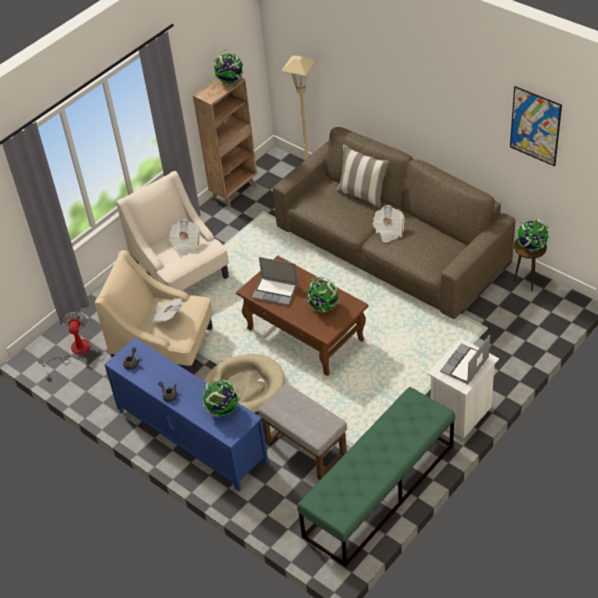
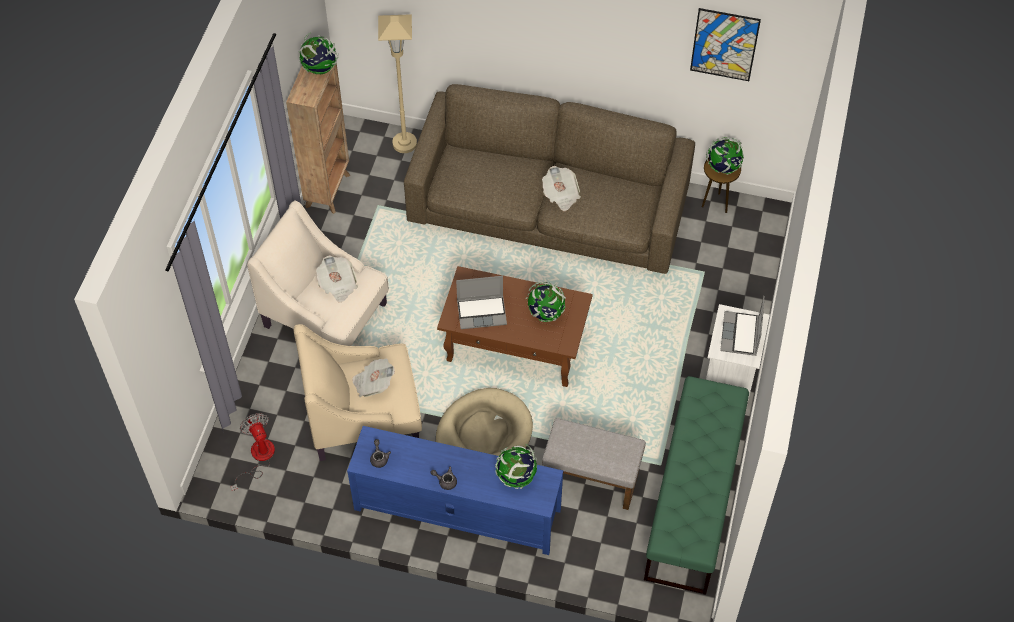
camera: 30 degrees left, 10 degrees up
(363, 195) = (504, 157): pillow -> none

